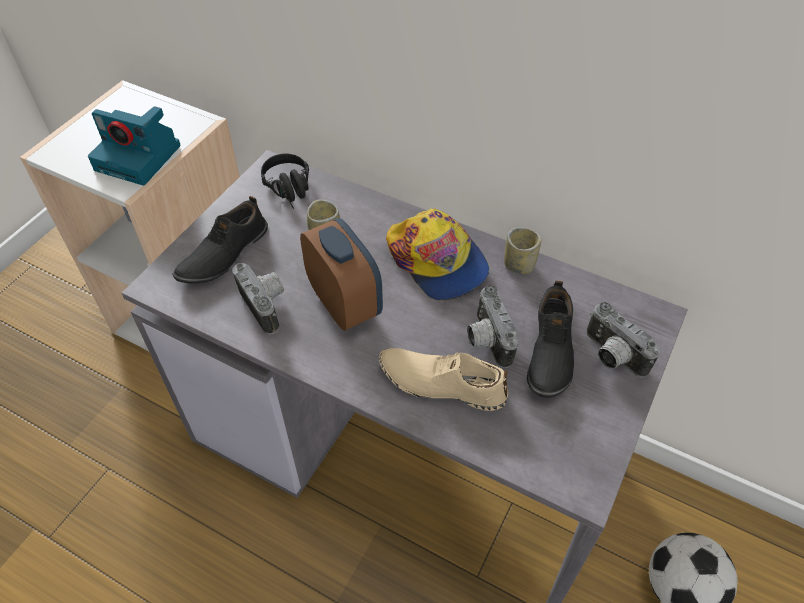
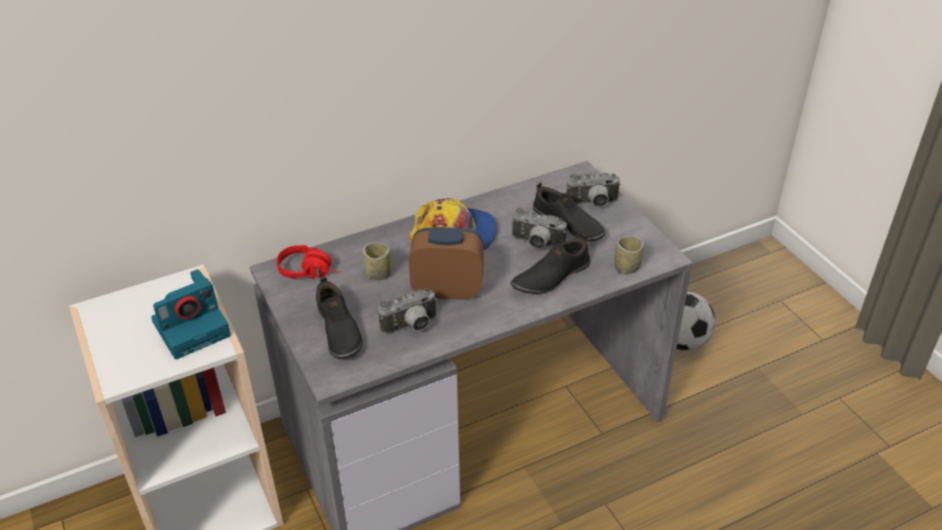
camera: 55 degrees left, 10 degrees down
(267, 305) = (411, 327): camera -> camera turned 150 degrees clockwise
(291, 191) = (311, 271): black headphones -> red headphones
(442, 382) = (550, 276): beige shoe -> black shoe
(519, 265) = (493, 203): cup -> cup (627, 267)

